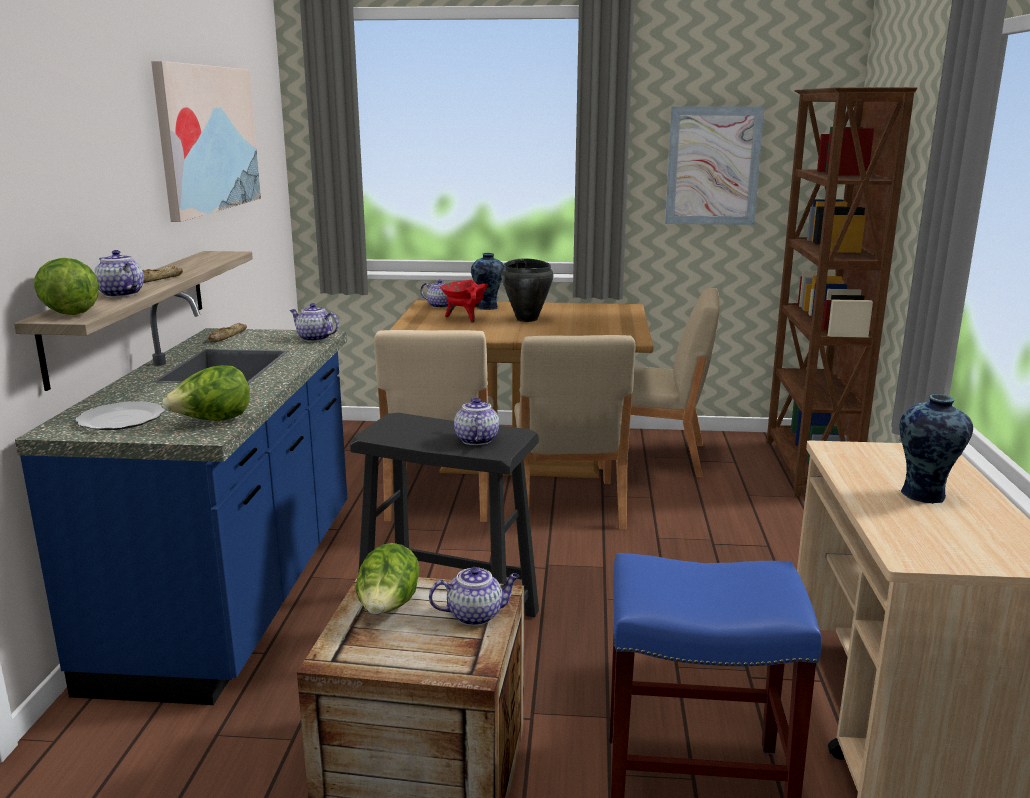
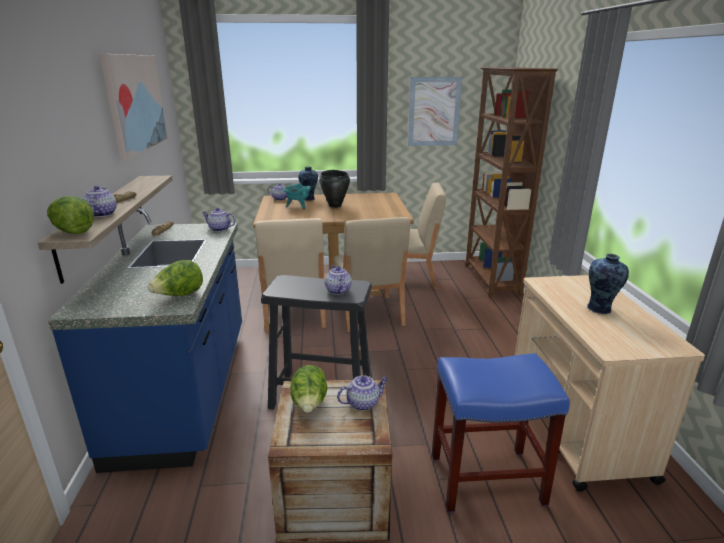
camera: 10 degrees left, 5 degrees up
(120, 294) = (102, 214): teapot -> teapot turned 45 degrees clockwise
(122, 419) = (118, 299): plate -> none
(464, 318) = (298, 206): red cooking pot -> turquoise cooking pot

